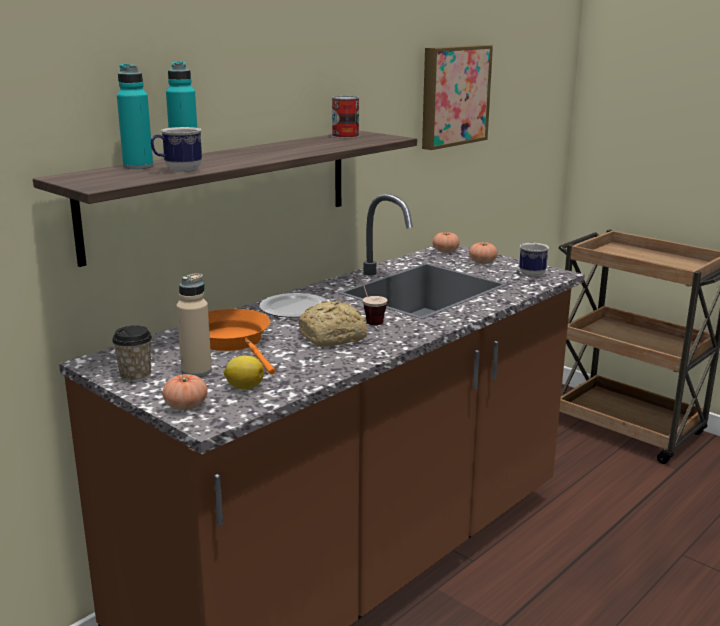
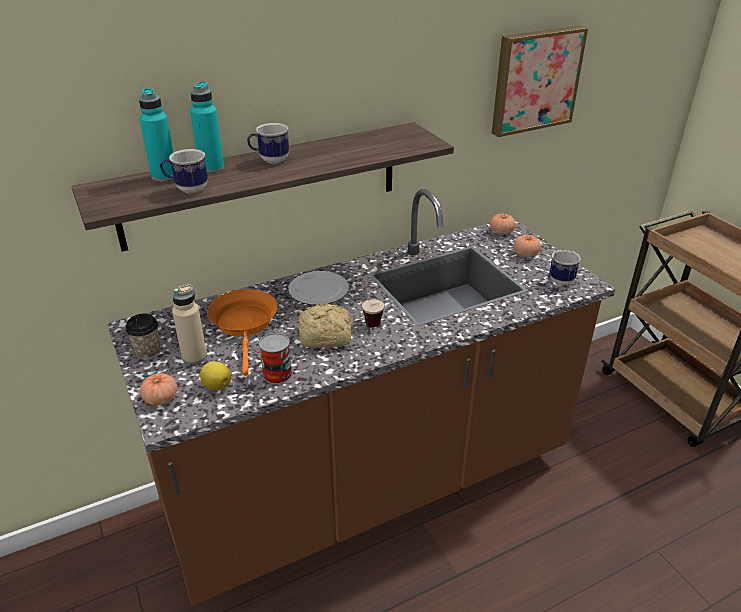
camera: 20 degrees right, 15 degrees up
(243, 153) = (270, 160): none -> mug
(345, 136) = (389, 135): can -> can (277, 374)

